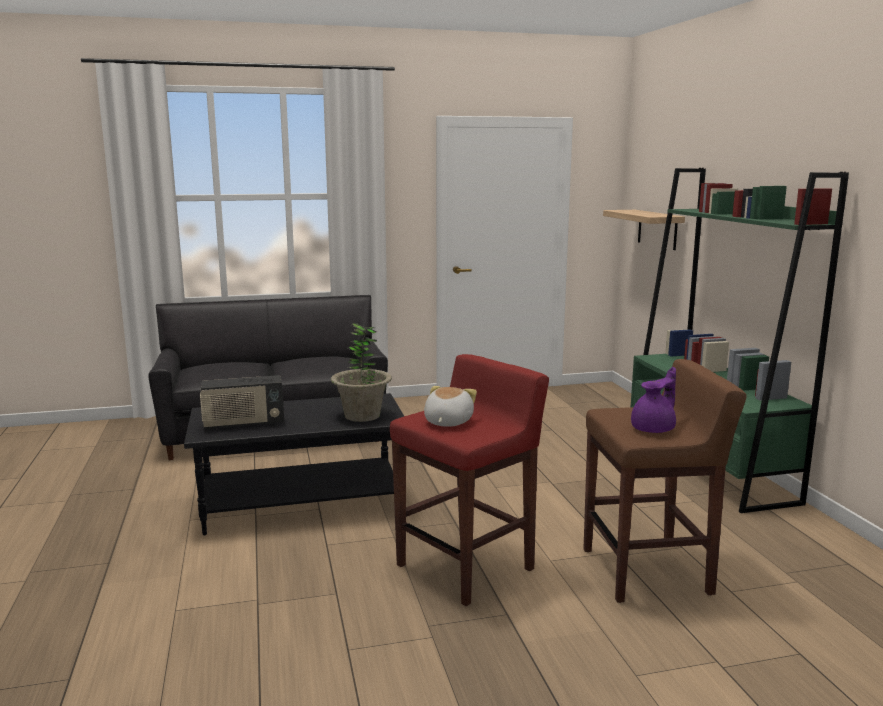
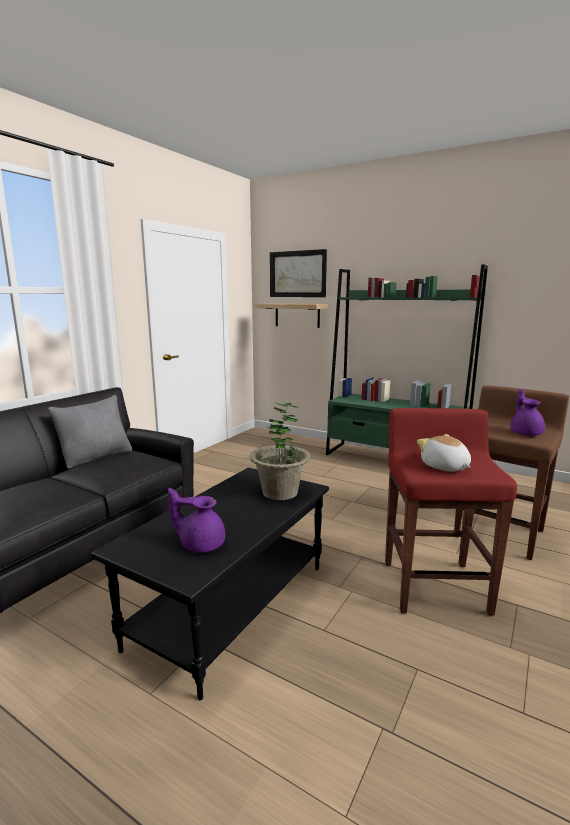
camera: 45 degrees left, 0 degrees up
(244, 424) = (201, 544): radio -> purple teapot
(313, 356) = (97, 457): none -> grey pillow
(661, 170) = (297, 274): none -> picture

